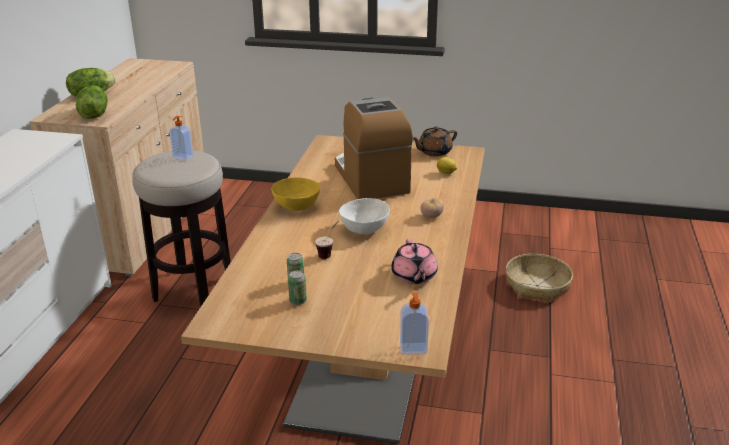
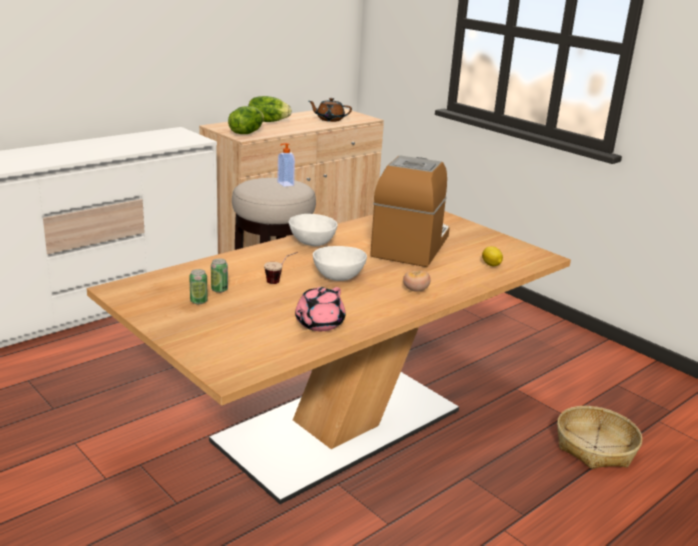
camera: 35 degrees right, 5 degrees down
(295, 206) = (312, 242): yellow bowl -> white bowl
(413, 349) = (223, 370): soap dispenser -> none
(434, 152) = (509, 246): brown teapot -> brown teapot (329, 119)

